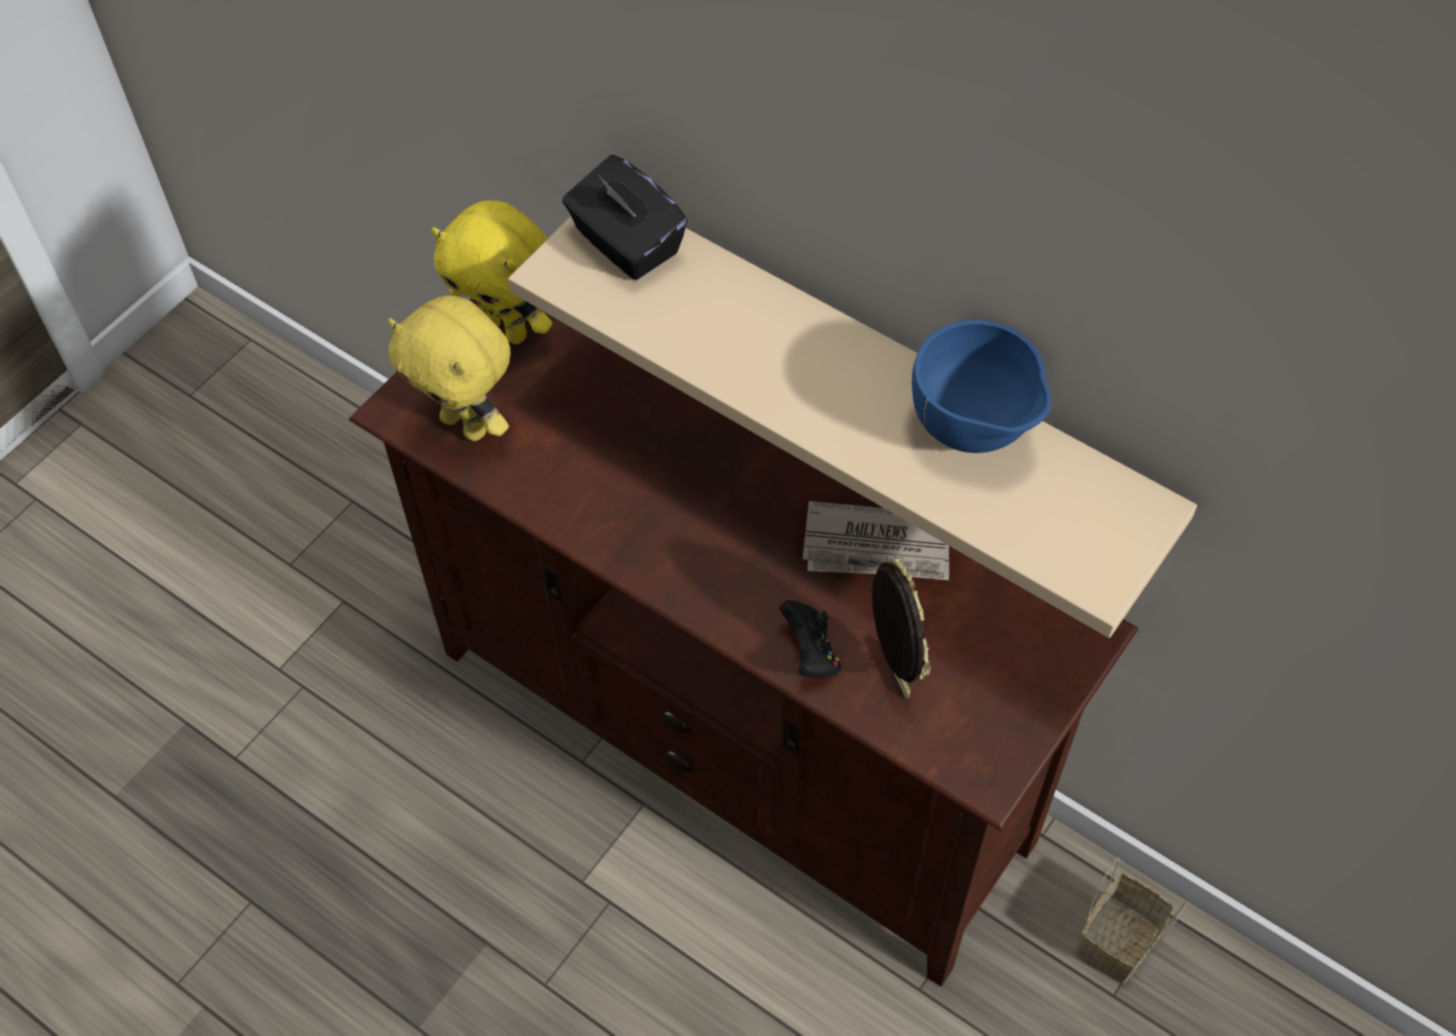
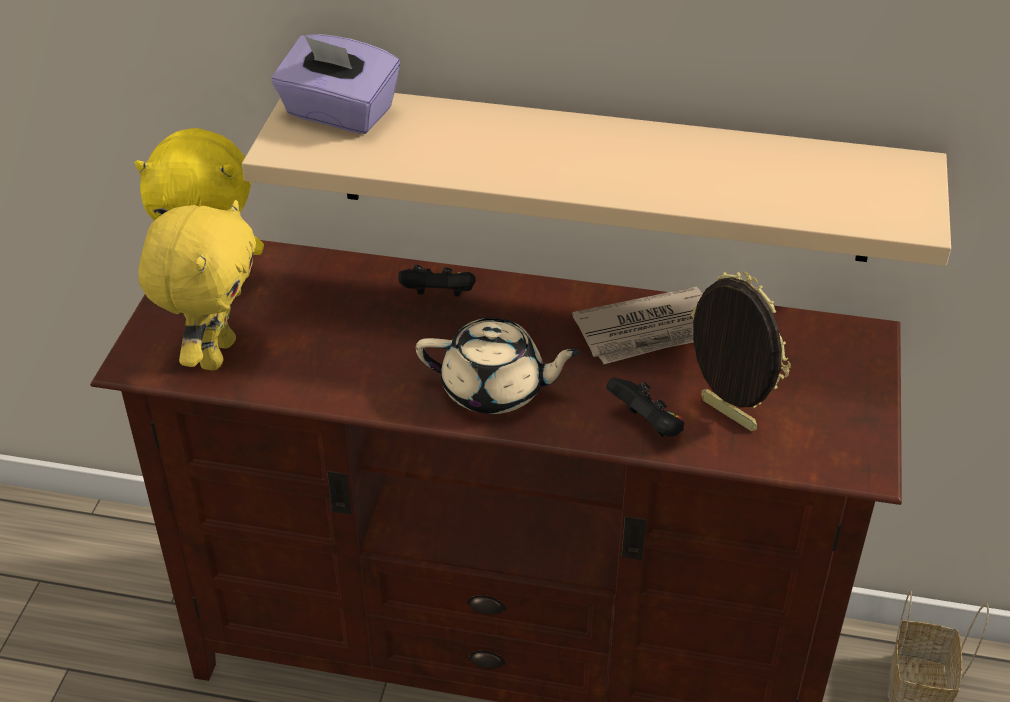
camera: 25 degrees left, 15 degrees down
(467, 424) = (215, 353): yellow plush toy -> yellow plush toy turned 90 degrees counterclockwise
(626, 244) = (338, 113): black tissue box -> purple tissue box
(694, 560) = (495, 390): none -> beige teapot
(699, 431) = (439, 296): none -> black game controller
(974, 433) = (735, 157): blue bowl -> none

